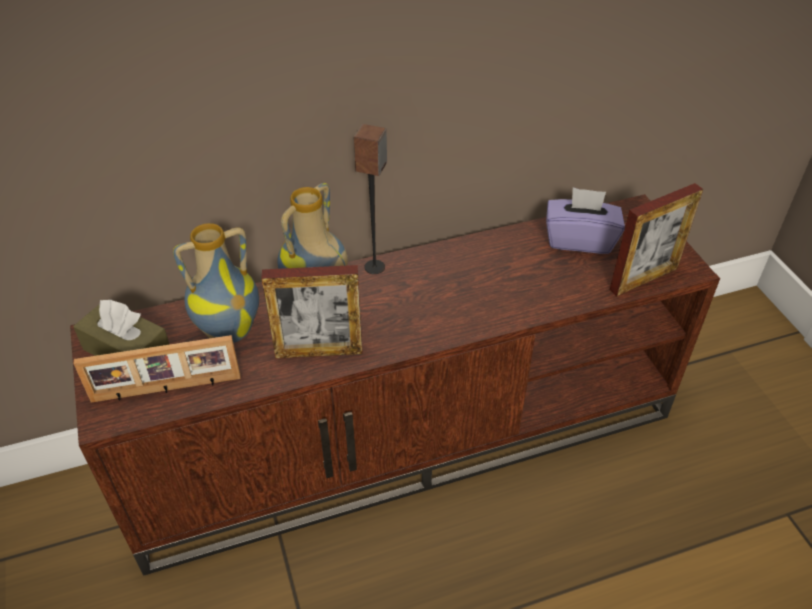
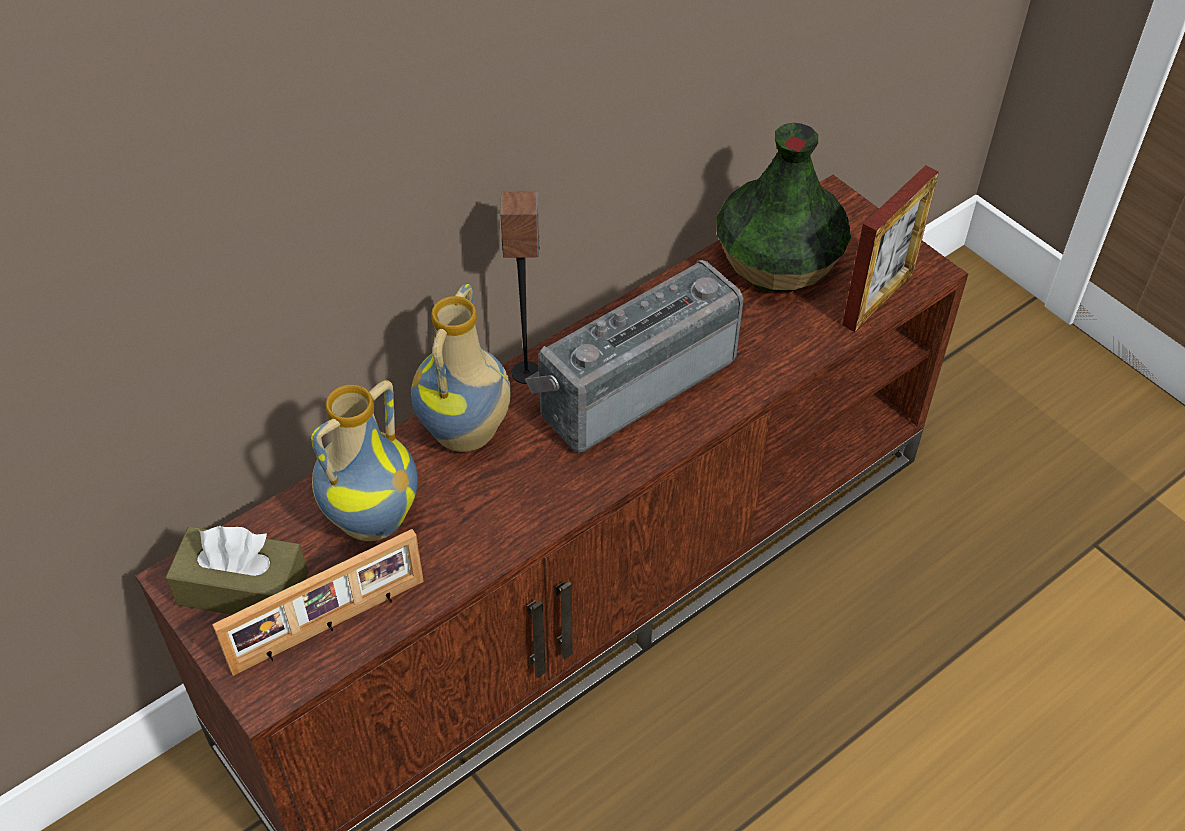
camera: 20 degrees left, 5 degrees up
(319, 351) = (510, 514): picture frame -> none
(443, 290) = (632, 382): none -> radio
(579, 239) = (777, 263): purple tissue box -> vase

